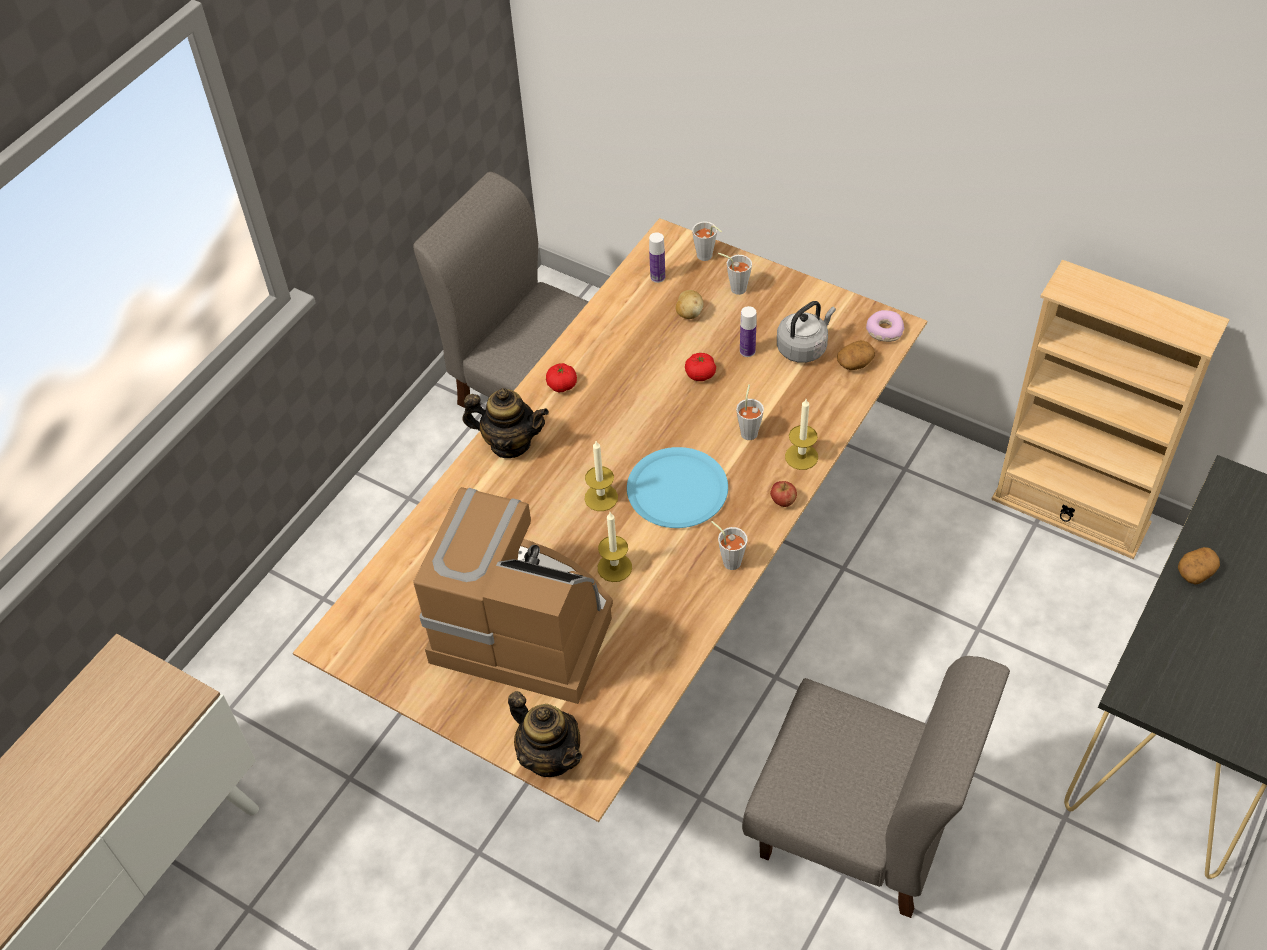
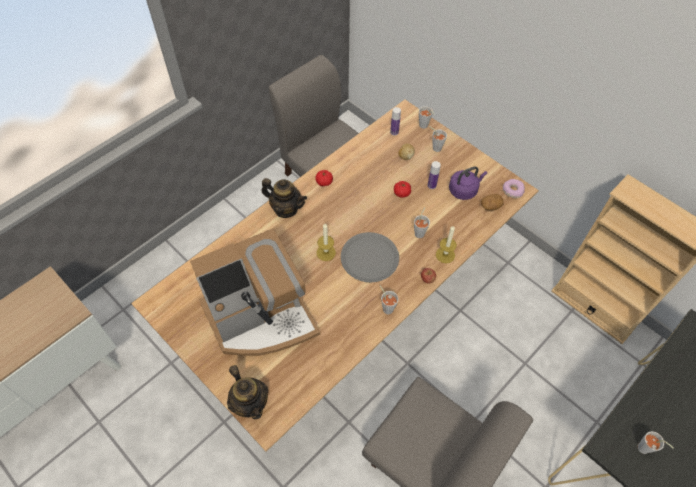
camera: 10 degrees right, 5 degrees up
(523, 624) = (260, 318): coffee machine -> coffee machine turned 120 degrees clockwise
(614, 567) = (321, 296): candle -> none
(677, 489) = (369, 257): blue plate -> grey plate
(803, 347) = (464, 190): grey kettle -> purple kettle
(1195, 571) = (661, 379): potato -> none
(1195, 680) = (645, 450): none -> grey cup

